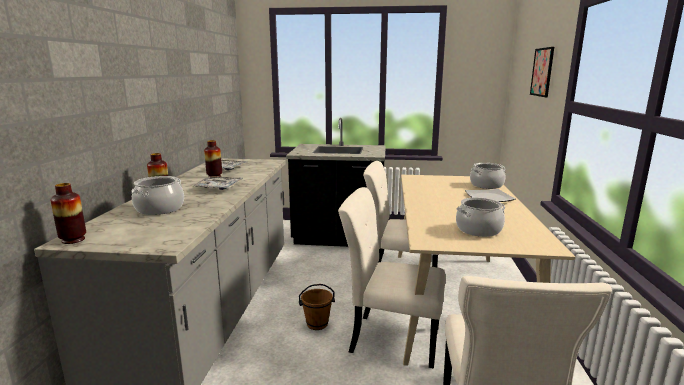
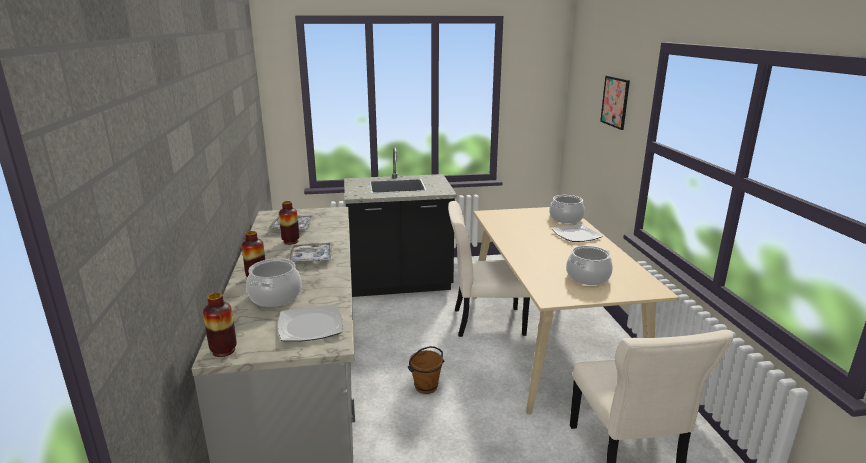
camera: 15 degrees left, 5 degrees up
(162, 231) = (310, 326): none -> plate
(391, 338) = (505, 390): beige chair -> none

